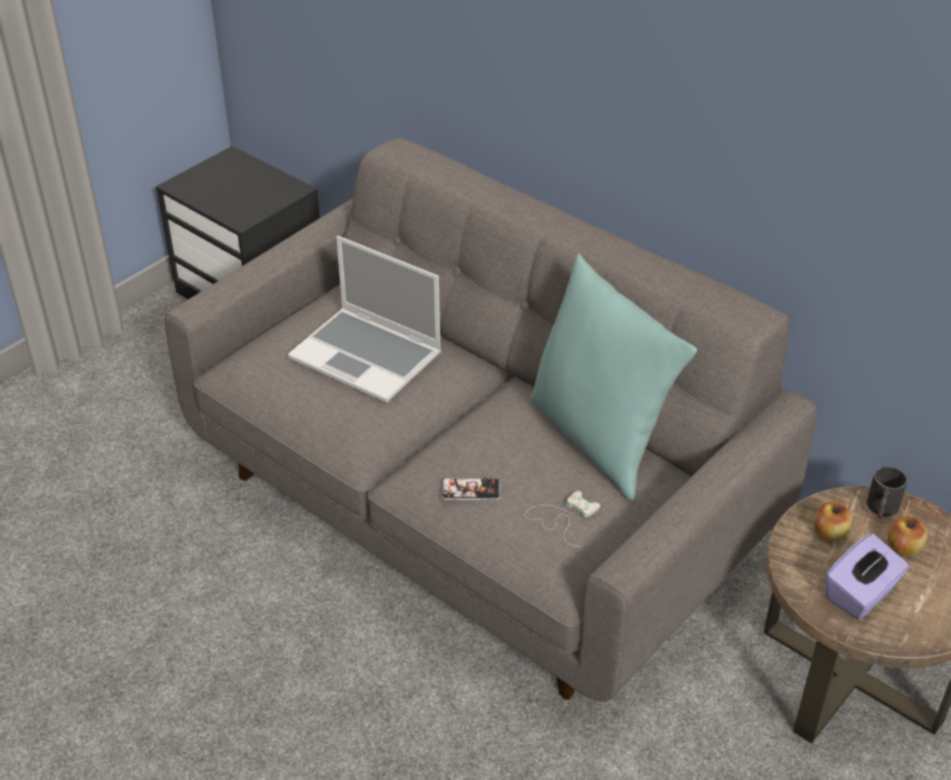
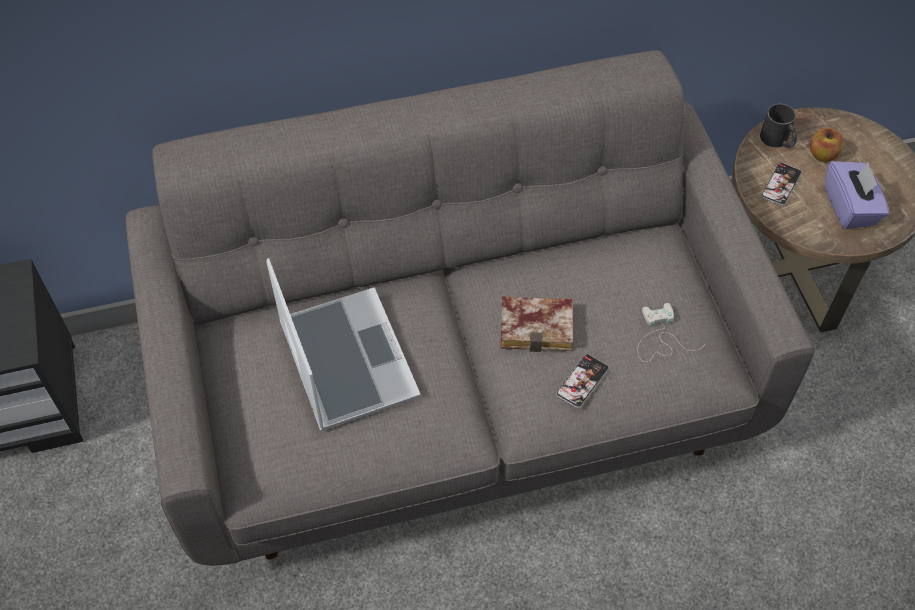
camera: 55 degrees left, 15 degrees up
(368, 357) = (345, 359): laptop -> laptop turned 90 degrees counterclockwise
(499, 442) = (539, 326): none -> book
(599, 439) = (586, 257): turquoise pillow -> none
(830, 533) = (781, 184): apple -> phone

